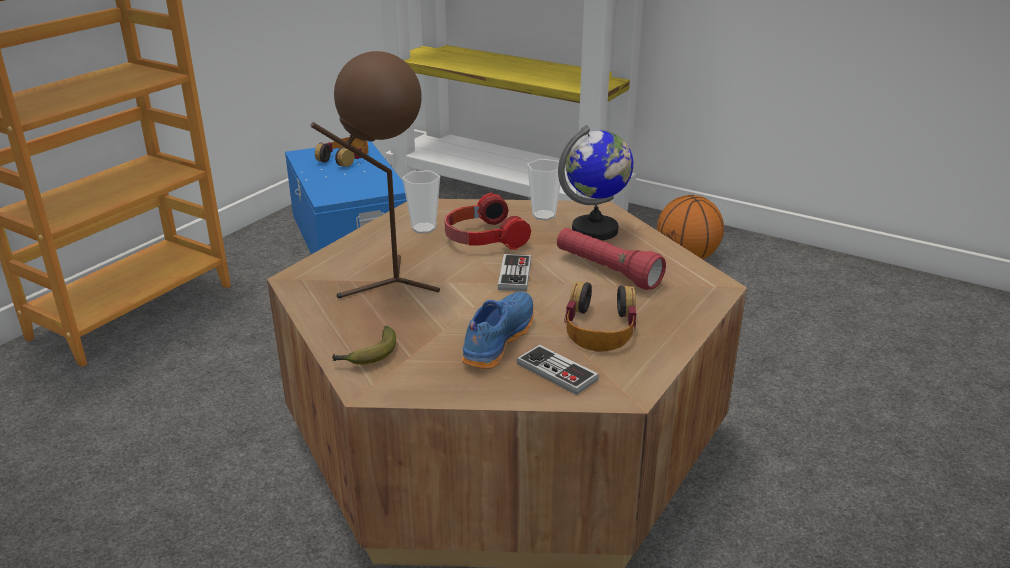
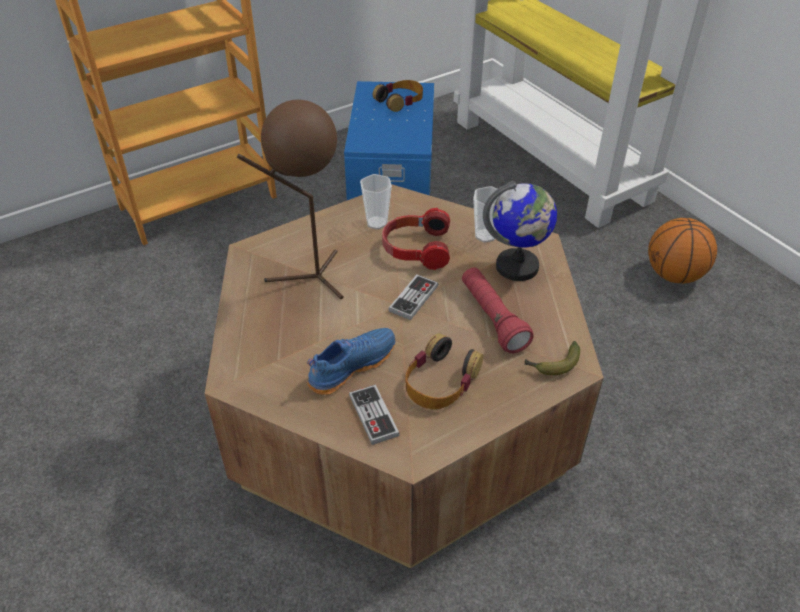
camera: 25 degrees right, 15 degrees up
(368, 355) = (249, 349): banana -> banana (553, 364)

